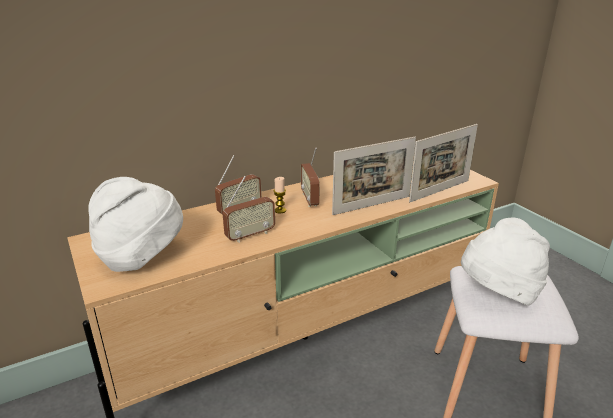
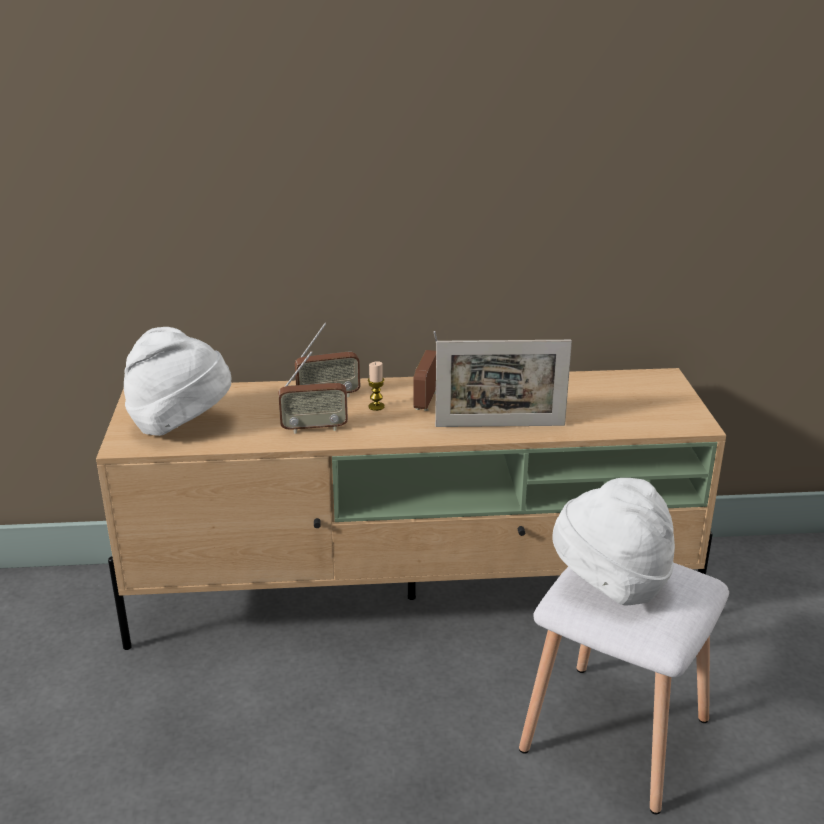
camera: 25 degrees right, 0 degrees up
(439, 191) = (618, 427): picture frame -> none

